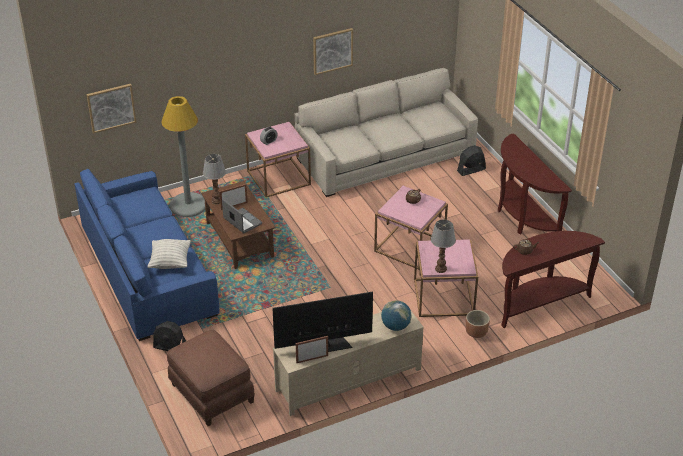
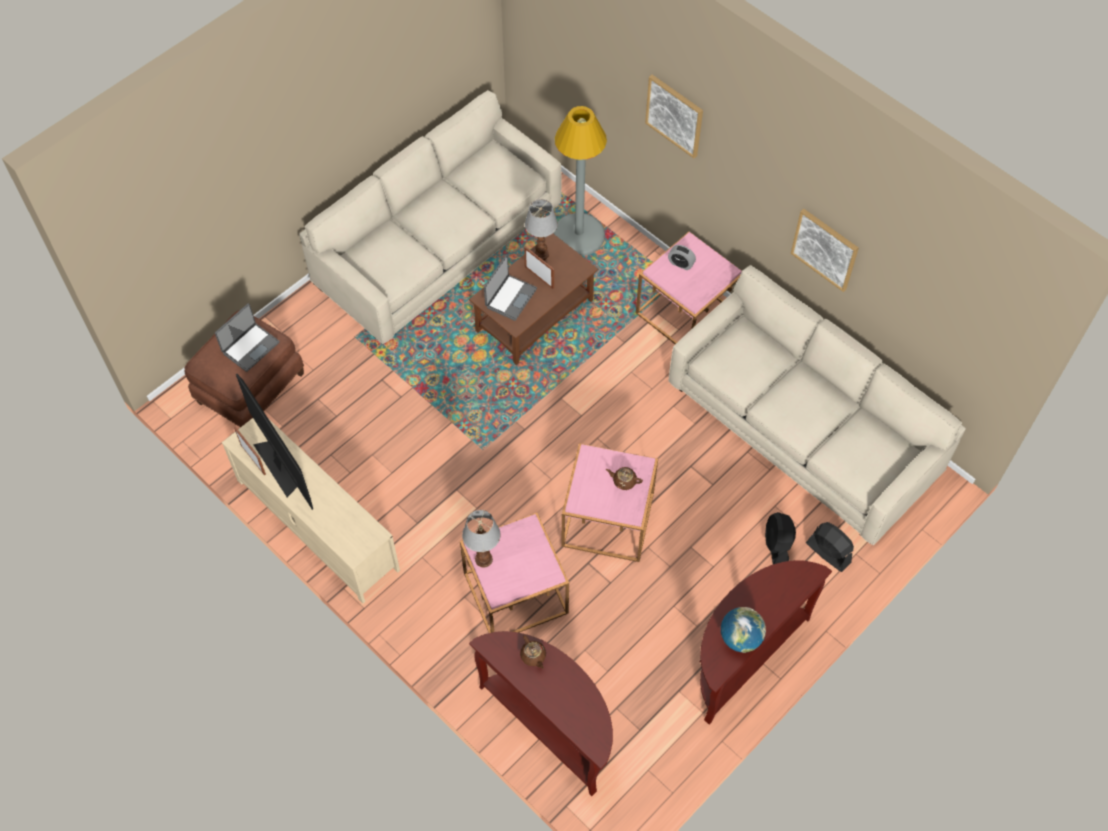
camera: 70 degrees right, 20 degrees up
(111, 107) = (556, 57): picture -> picture (674, 115)
(148, 270) = (438, 243): blue sofa -> beige sofa
(170, 262) = (397, 252): pillow -> none
(170, 347) = (312, 318): black fan -> black fan (777, 544)
(208, 348) = (250, 347): none -> laptop
(395, 326) = (342, 536): globe -> globe (740, 638)
(476, 333) = (457, 654): brown planter -> none

